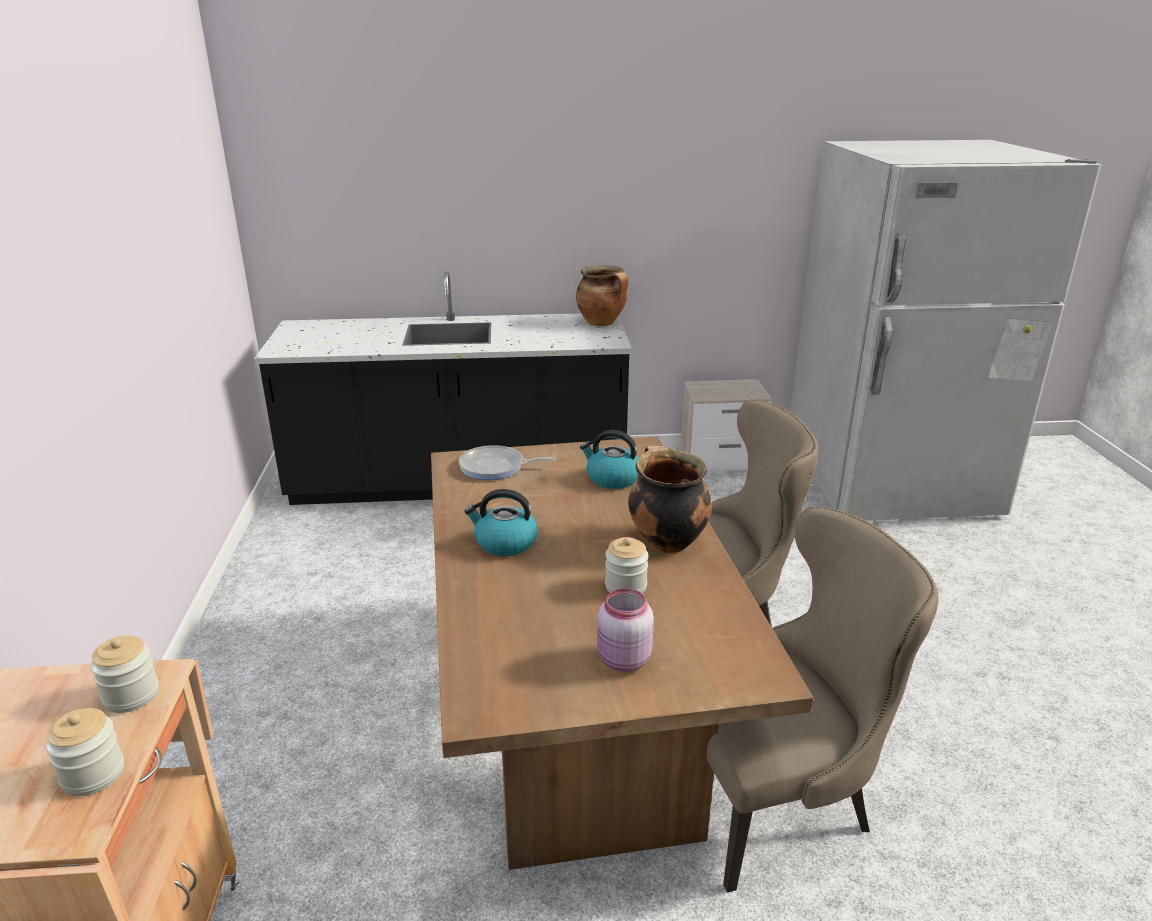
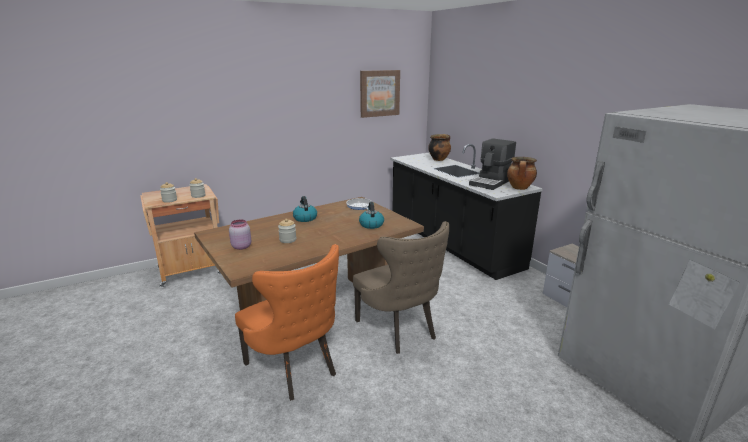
camera: 65 degrees right, 5 degrees down
(183, 197) = (379, 93): none -> picture
(551, 330) = (491, 182): none -> coffee machine
(665, 541) = (326, 241): cooking pot -> cooking pot (439, 159)
(775, 804) = (295, 368): beige chair -> orange chair

